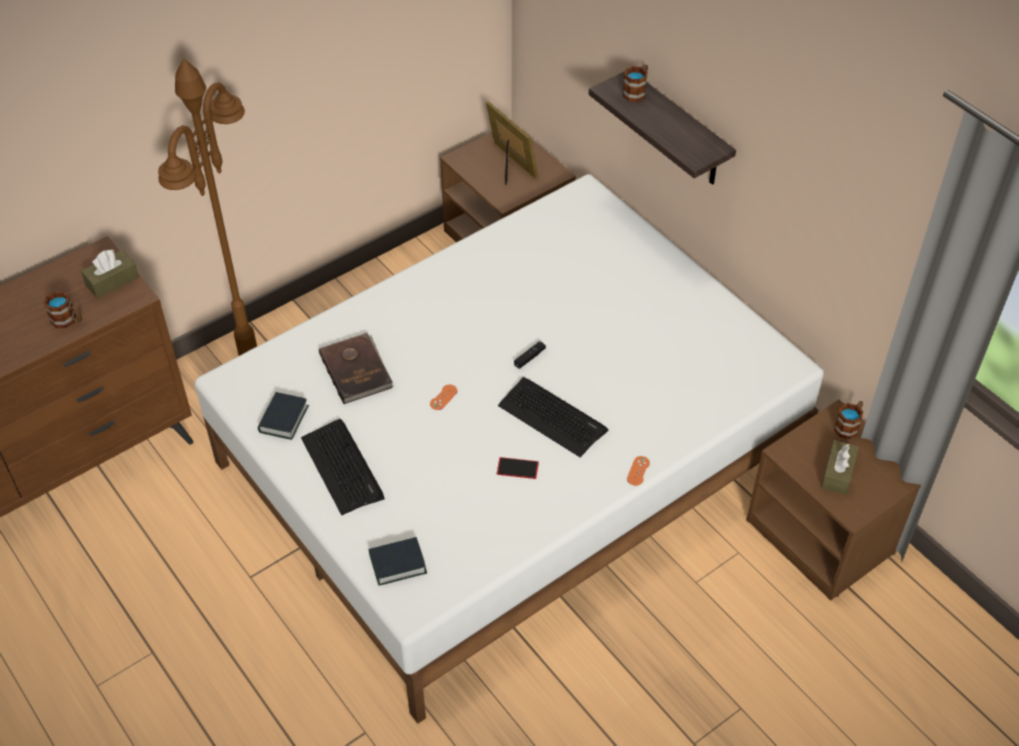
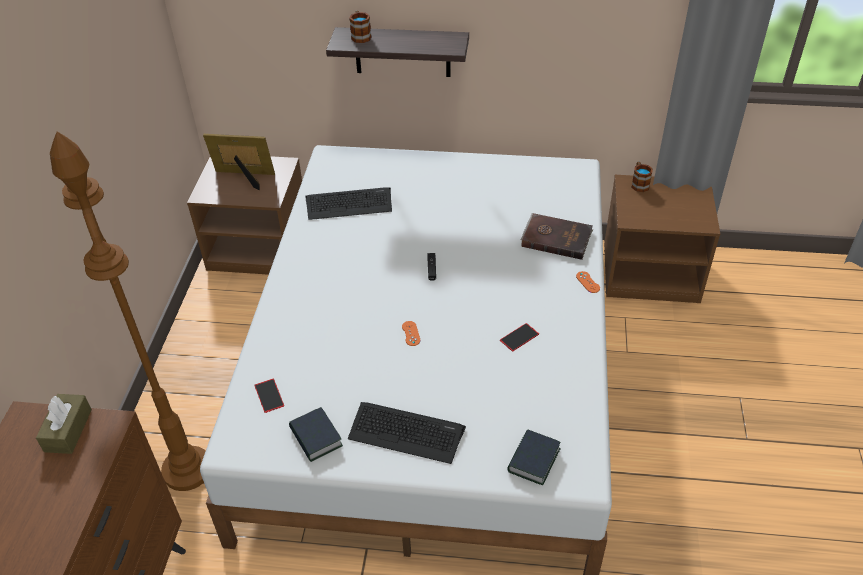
camera: 45 degrees left, 5 degrees down
(68, 320) = (65, 491): mug -> none
(292, 363) = (269, 395): none -> phone
(357, 370) = (325, 363): brown book -> brown book (556, 238)
(552, 417) = (496, 292): keyboard -> keyboard (349, 204)
(838, 473) = (669, 210): brown tissue box -> none

